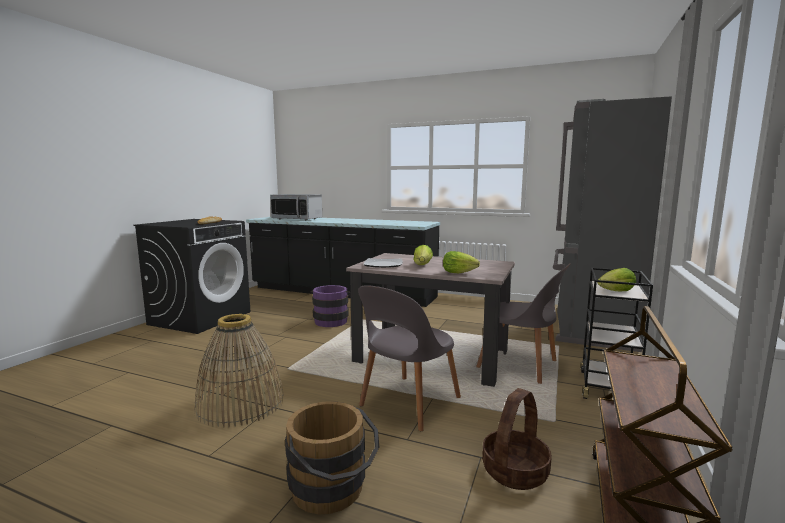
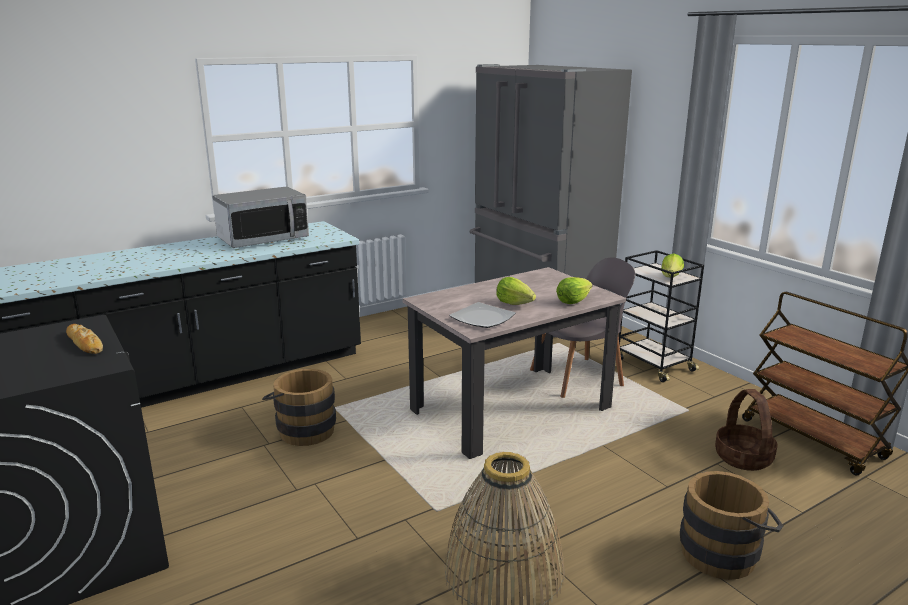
camera: 55 degrees left, 10 degrees up
(297, 219) = (71, 273): microwave -> microwave (263, 239)
(331, 320) = (303, 429): purple bucket -> brown bucket
(408, 403) = (602, 462): grey chair -> none

